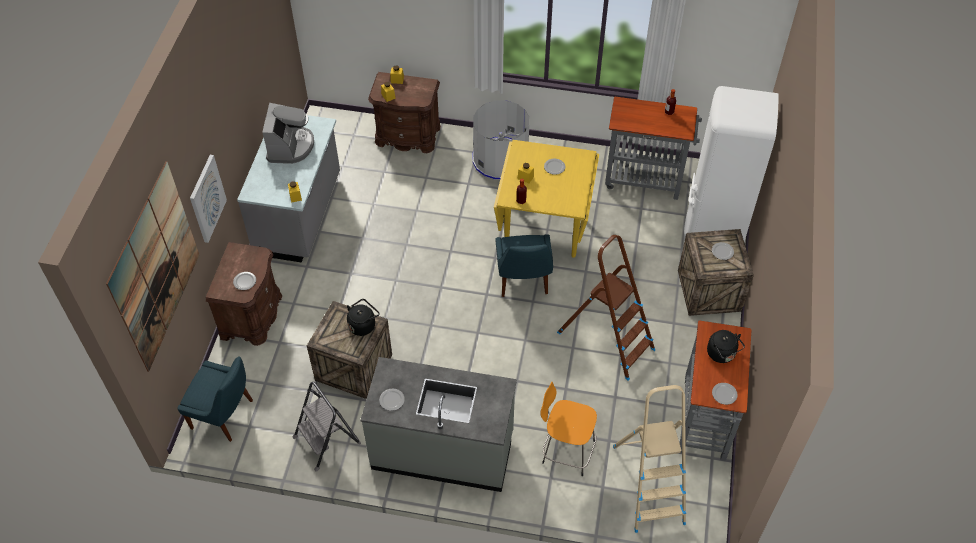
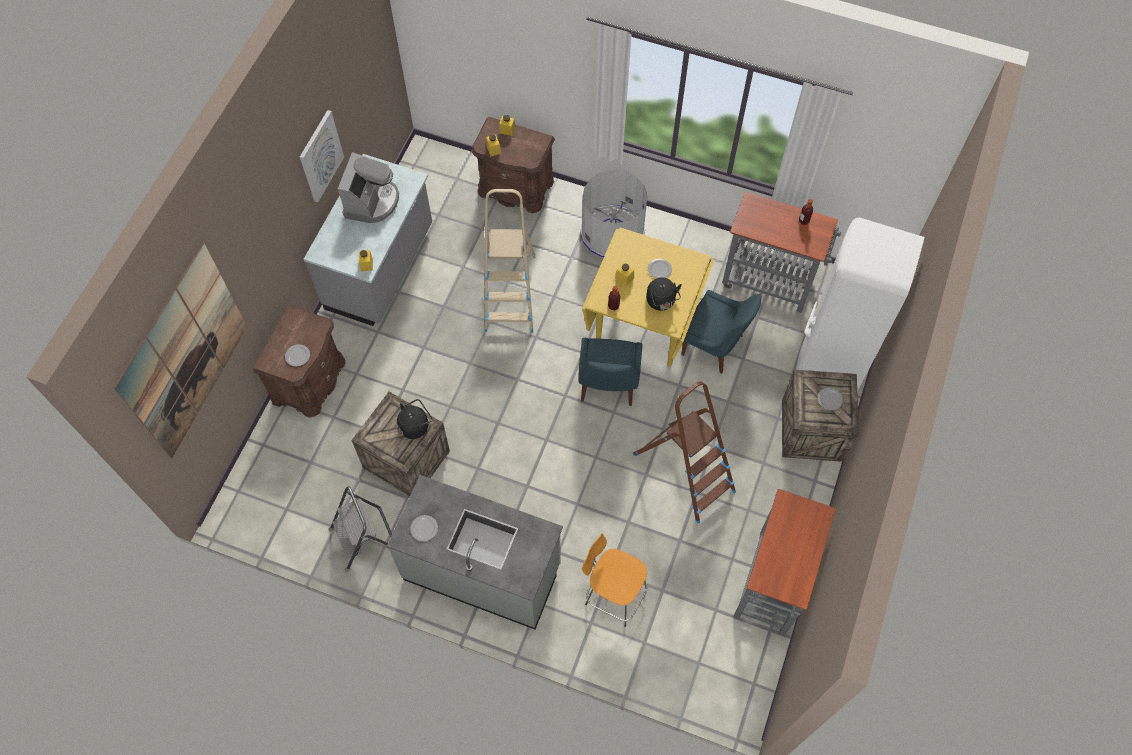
camera: 10 degrees right, 10 degrees up
(207, 198) = (261, 266): picture -> picture (320, 156)
(224, 415) = (262, 492): blue chair -> blue chair (714, 346)
(648, 484) = (694, 649): beige step ladder -> beige step ladder (510, 293)
(722, 354) = (795, 535): black kettle -> black kettle (661, 302)
(724, 394) = (786, 584): plate -> none

